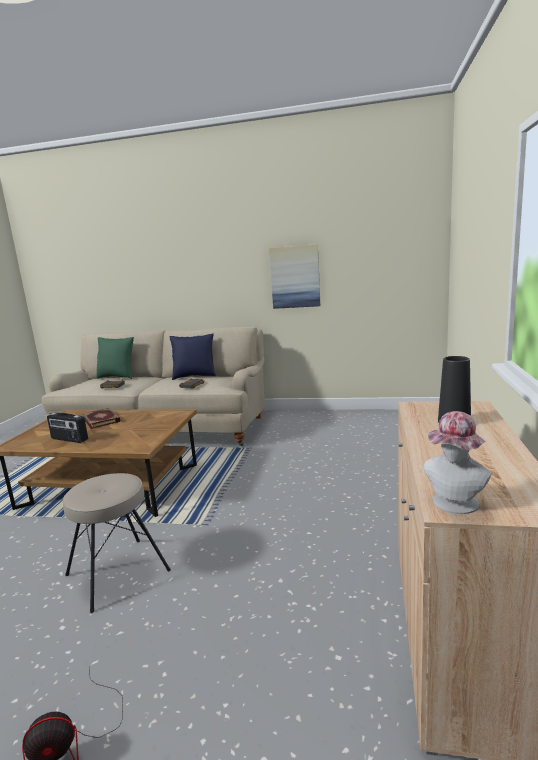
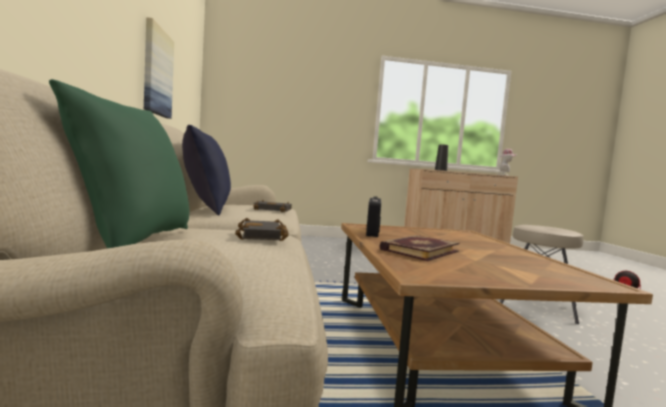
camera: 110 degrees left, 10 degrees down
(69, 439) = (506, 255): radio -> radio (373, 232)

